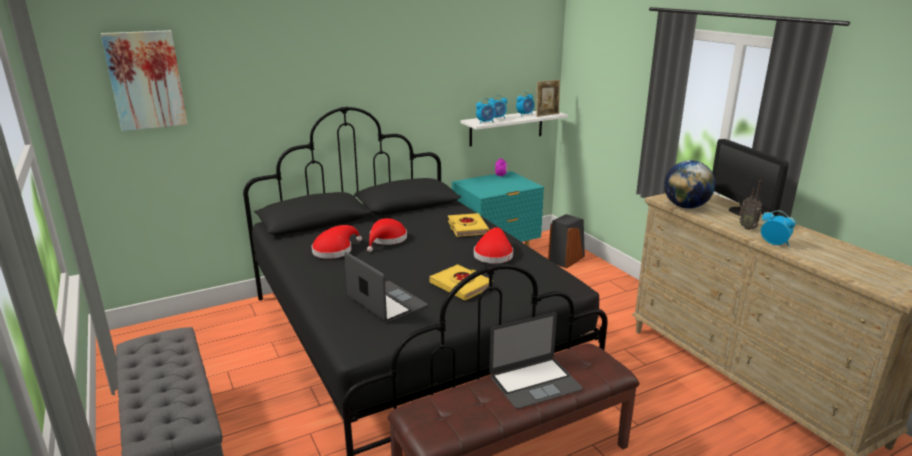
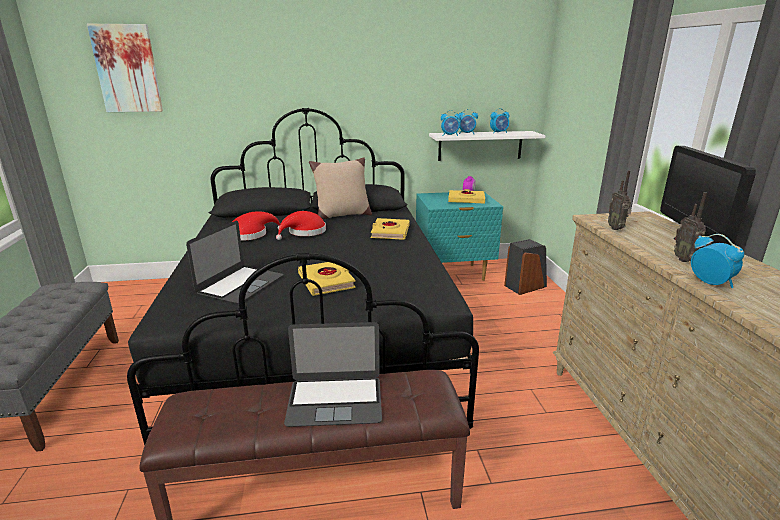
camera: 20 degrees right, 0 degrees up
(386, 302) = (240, 284): laptop -> laptop turned 45 degrees clockwise
(403, 215) = (342, 215): none -> beige pillow
(493, 254) = (390, 258): red hat -> none
(505, 183) = (466, 200): none -> yellow book
(547, 115) = (522, 134): picture frame -> none
(685, 207) = (616, 228): globe -> radio

